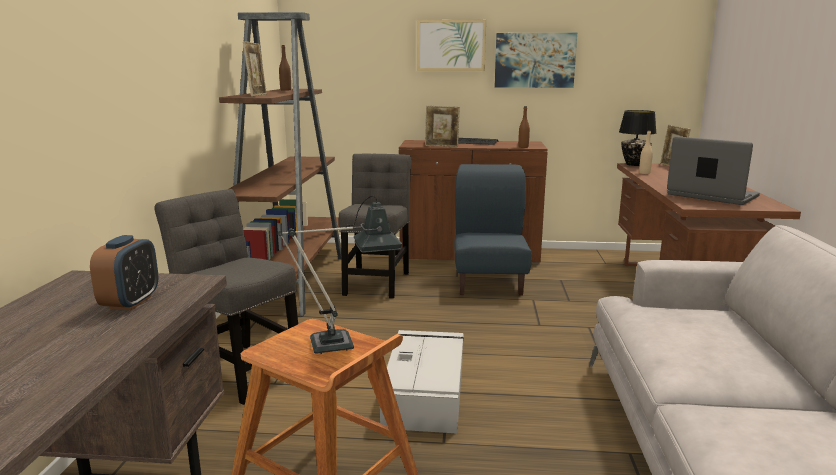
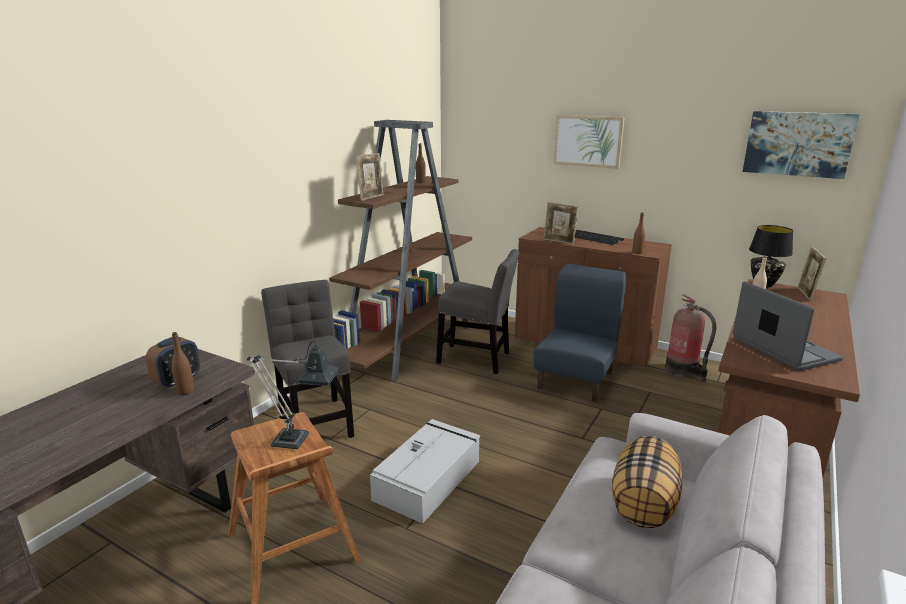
camera: 25 degrees right, 5 degrees up
(158, 309) = (185, 391): none -> brown bottle
(377, 282) = (477, 359): grey chair -> grey chair turned 75 degrees clockwise
(534, 60) = (671, 161): picture -> picture (798, 144)
(572, 261) = (683, 371): none -> fire extinguisher
(708, 331) = (644, 504): none -> pillow

